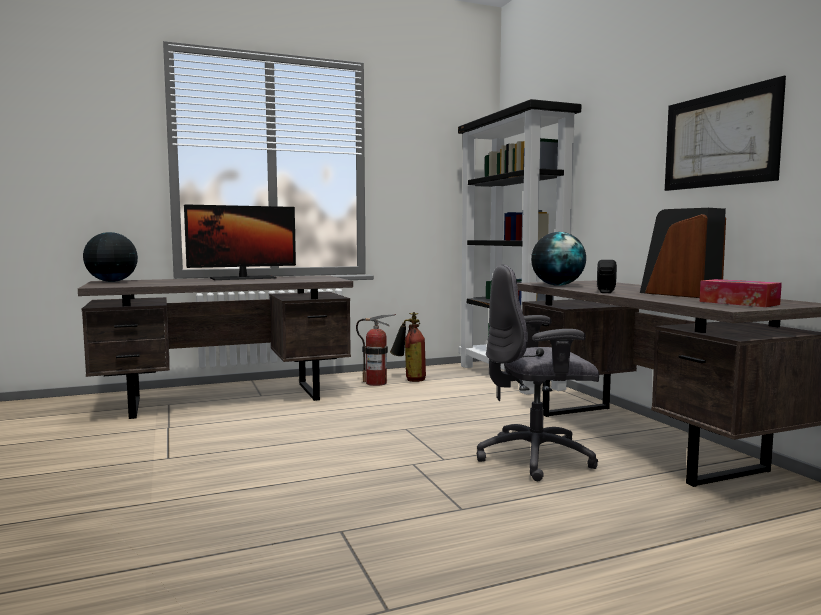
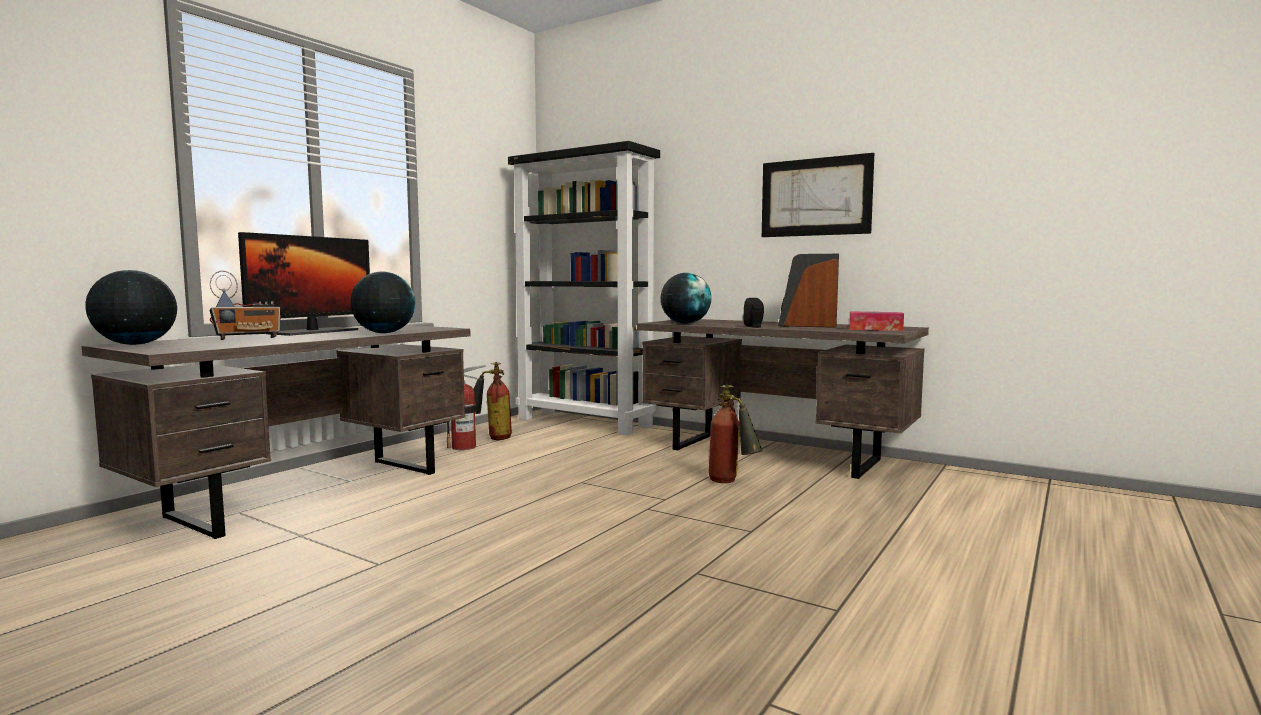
camera: 35 degrees left, 0 degrees up
(178, 281) = (248, 339): none -> radio
(274, 281) = (384, 333): none -> globe
(537, 458) = (732, 482): grey office chair -> fire extinguisher

